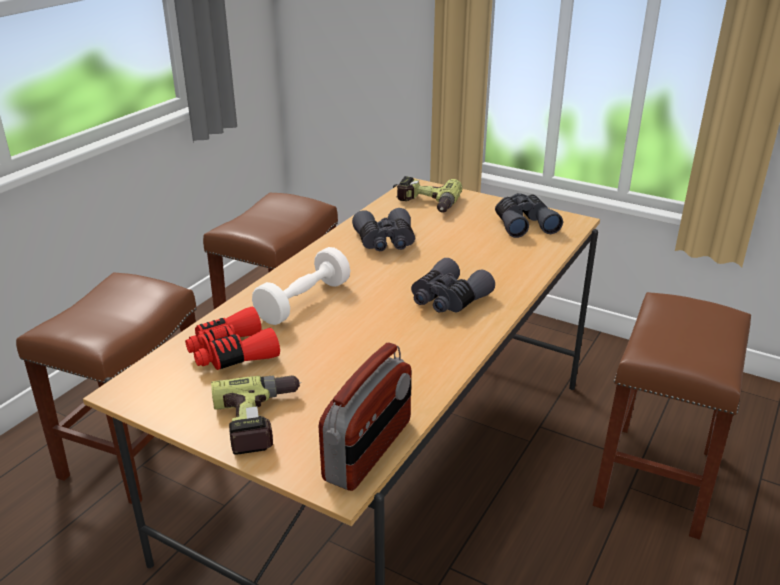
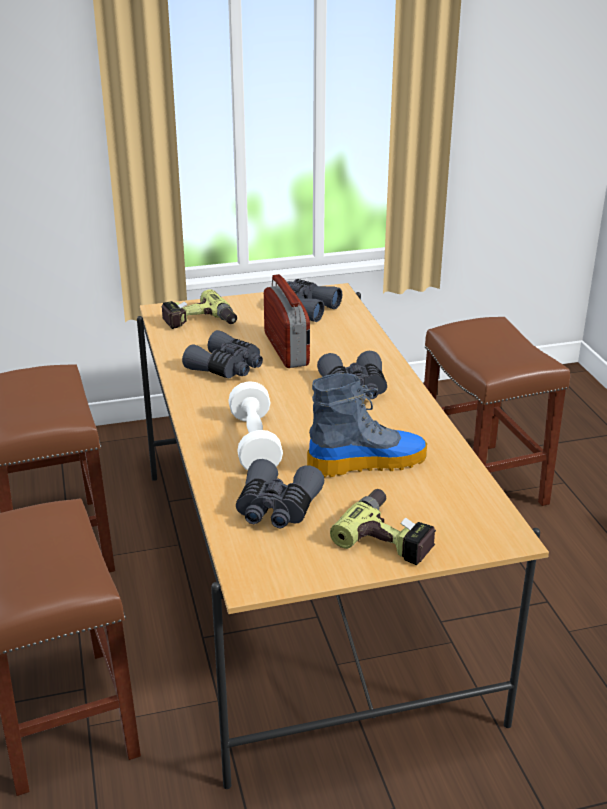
camera: 45 degrees left, 0 degrees up
(231, 353) = (276, 508): red binoculars -> grey binoculars
(351, 358) = (367, 462): none -> boot
(369, 450) = (487, 509): radio -> radio (287, 349)

